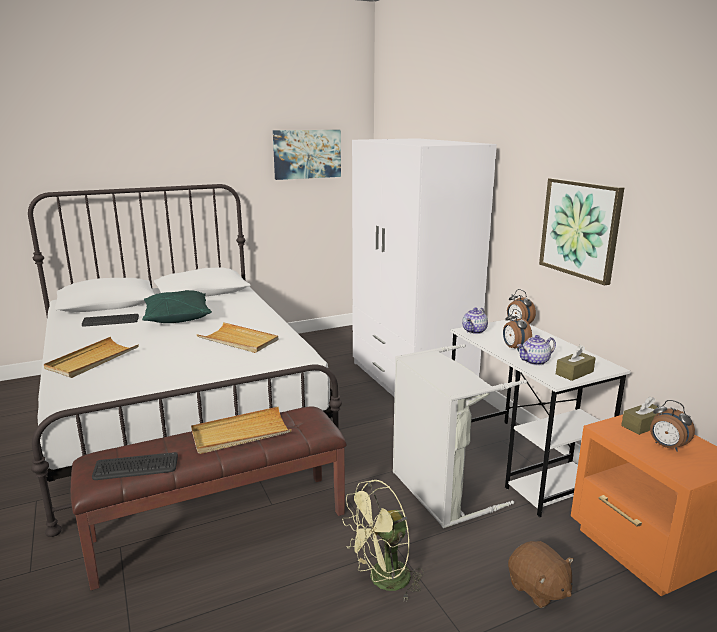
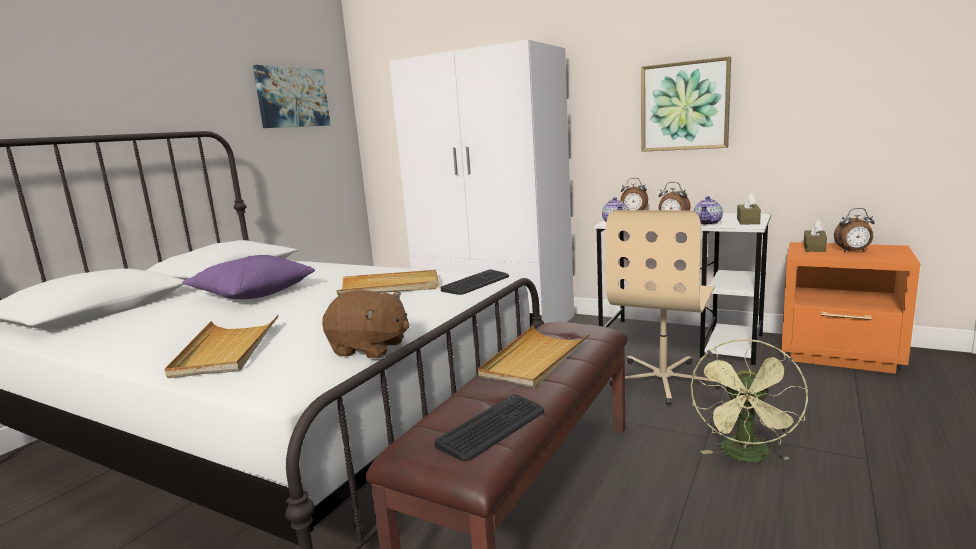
camera: 35 degrees left, 5 degrees down
(110, 321) = (152, 319): keyboard -> keyboard (476, 283)
(177, 317) = (252, 294): green pillow -> purple pillow
(439, 491) = (664, 380): grey laundry basket -> beige office chair
(538, 589) = (838, 404): brown plush toy -> brown plush toy (369, 349)

